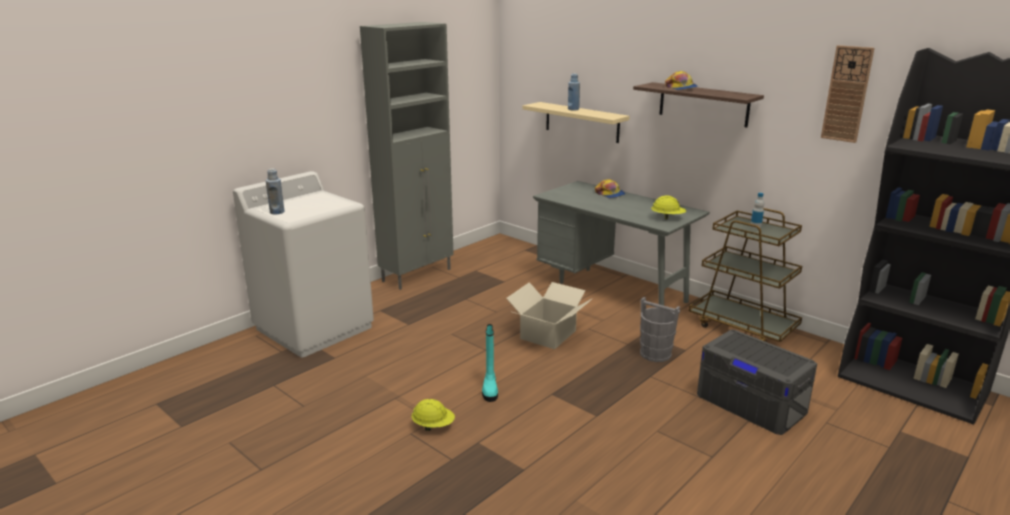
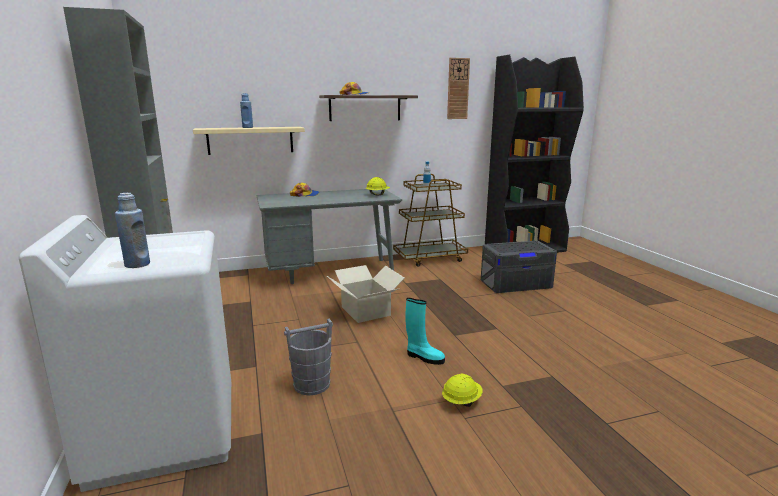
camera: 60 degrees left, 5 degrees down
(655, 354) = (435, 288): grey bucket -> grey bucket (311, 384)

